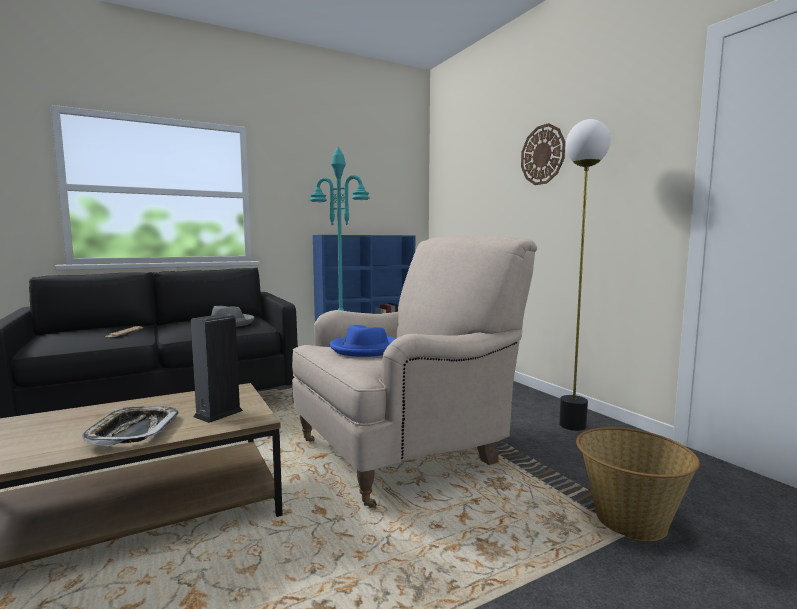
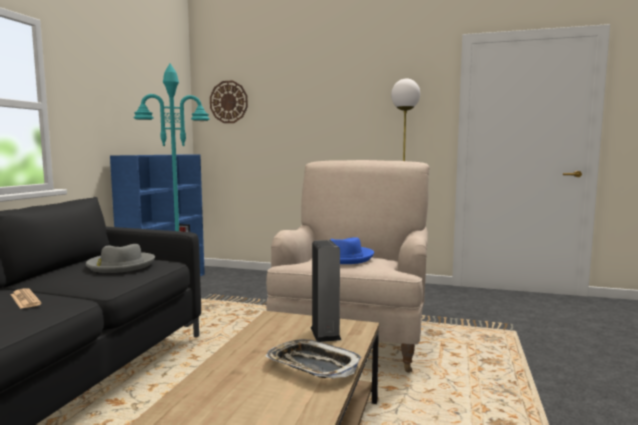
camera: 45 degrees left, 0 degrees up
(542, 155) = (338, 93): wall clock -> wall clock (228, 102)
(629, 520) = (505, 326): basket -> none

